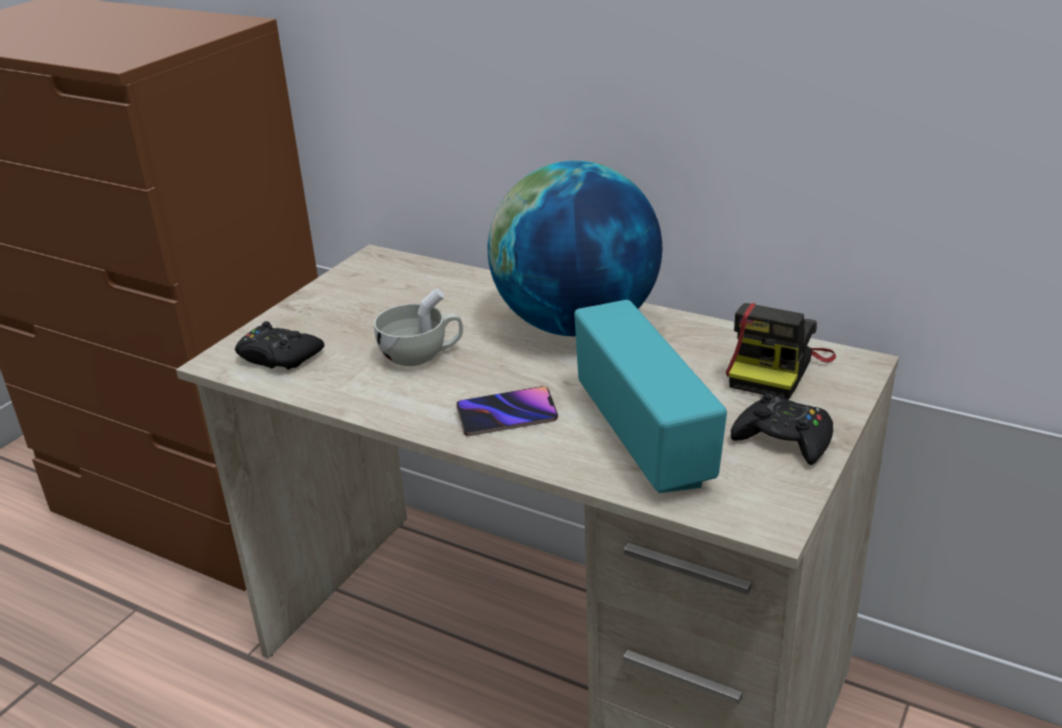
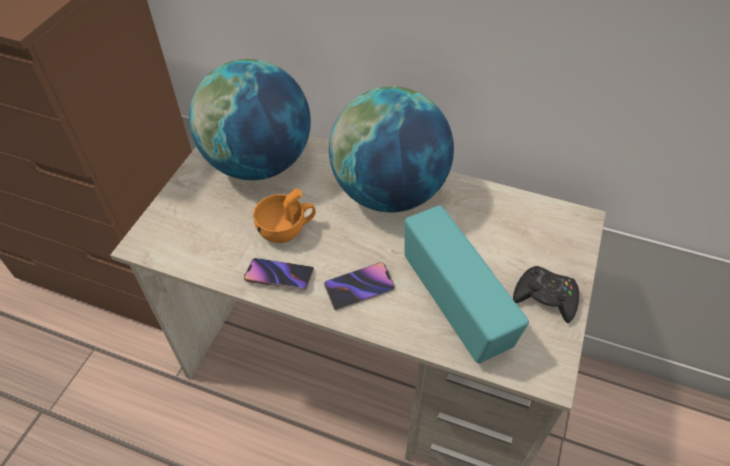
camera: 10 degrees left, 20 degrees up
(278, 356) = (183, 237): black game controller -> none
(397, 399) = (279, 276): none -> phone
(401, 292) = (258, 163): none -> globe
(421, 355) = (287, 230): white cup -> orange cup
(776, 368) = (530, 228): camera -> none

